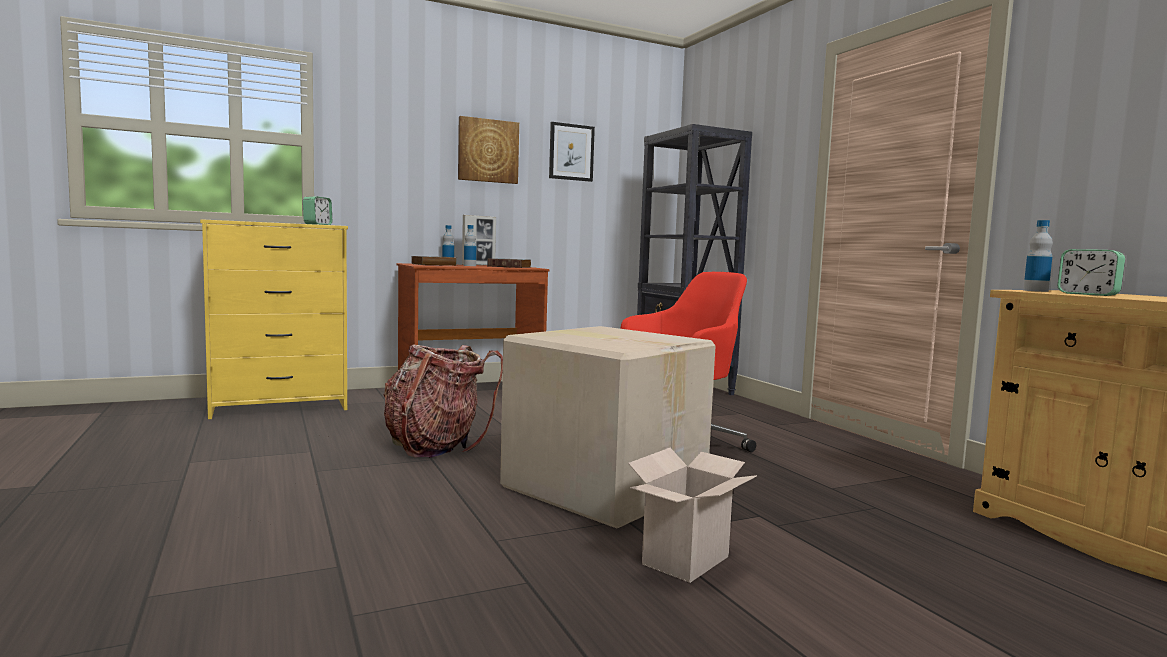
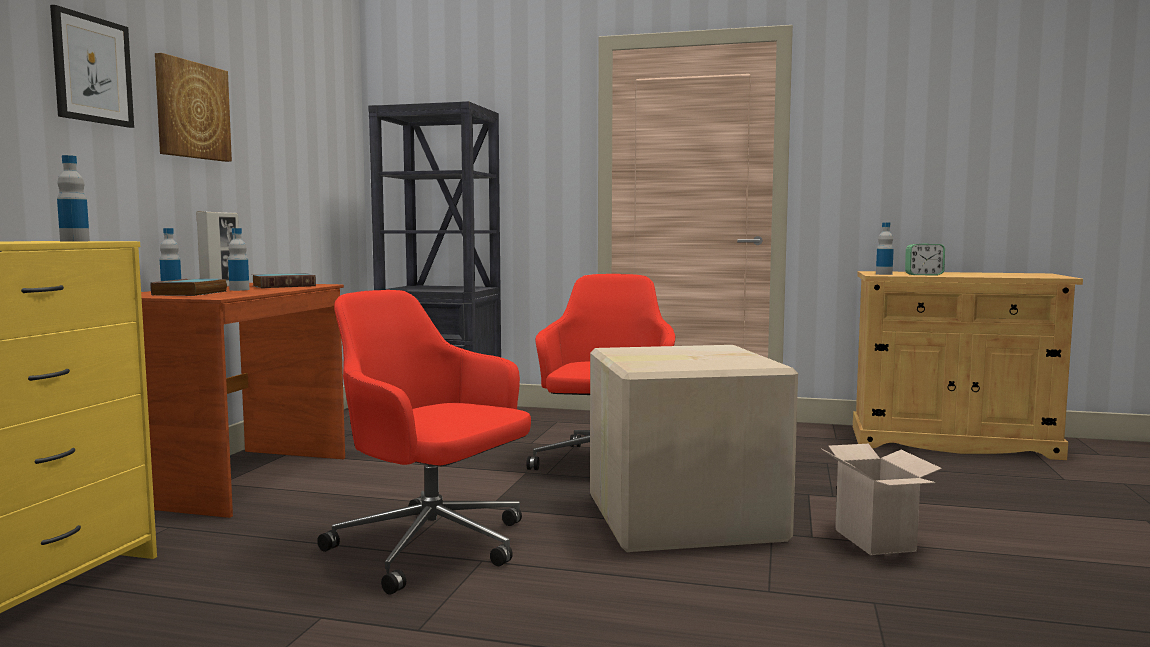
camera: 50 degrees left, 0 degrees up
(317, 224) = (75, 241): alarm clock -> bottle
(435, 445) = (433, 547): backpack -> red office chair
(571, 152) = (276, 118): picture -> picture (92, 70)

